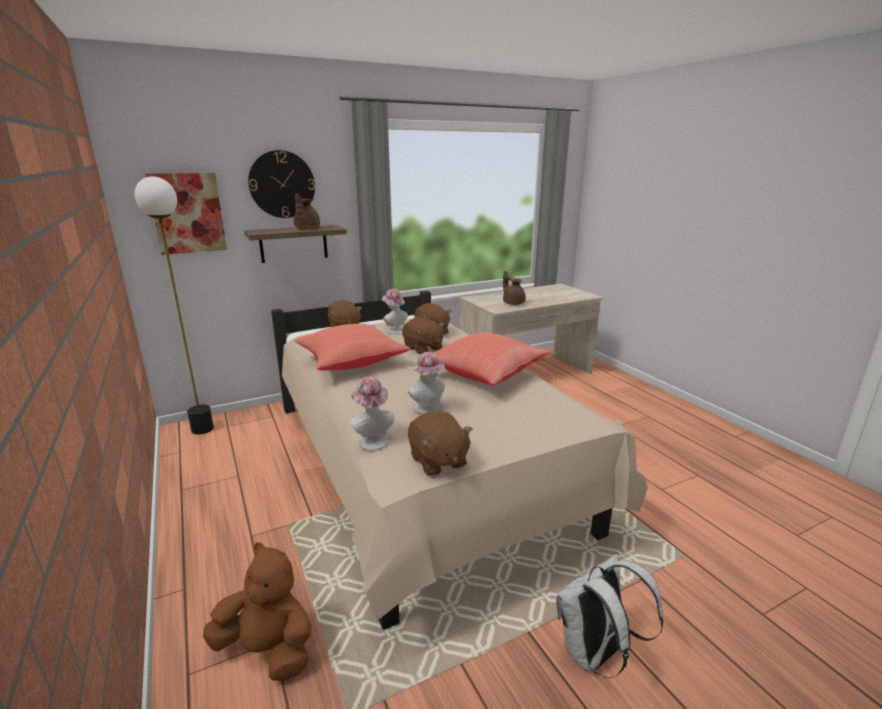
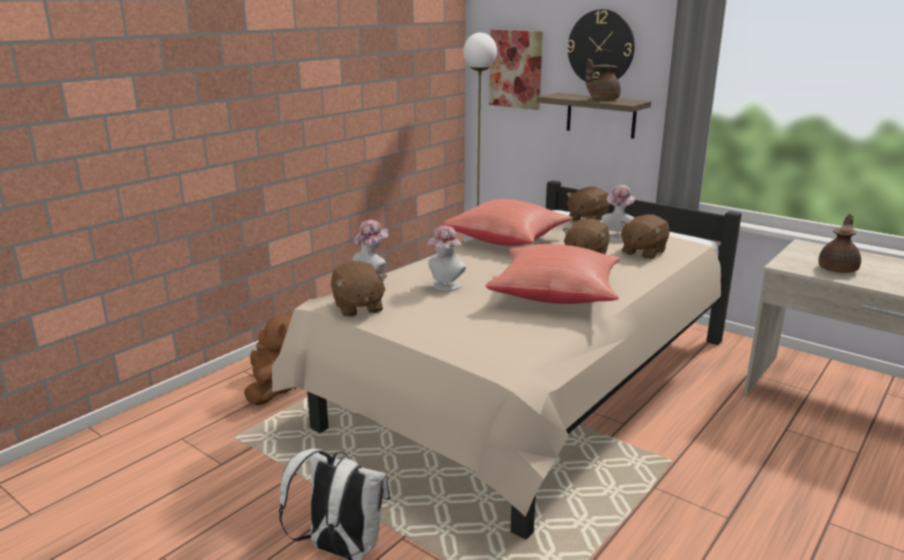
camera: 65 degrees right, 0 degrees up
(437, 461) = (358, 307): brown plush toy -> brown plush toy turned 60 degrees counterclockwise

